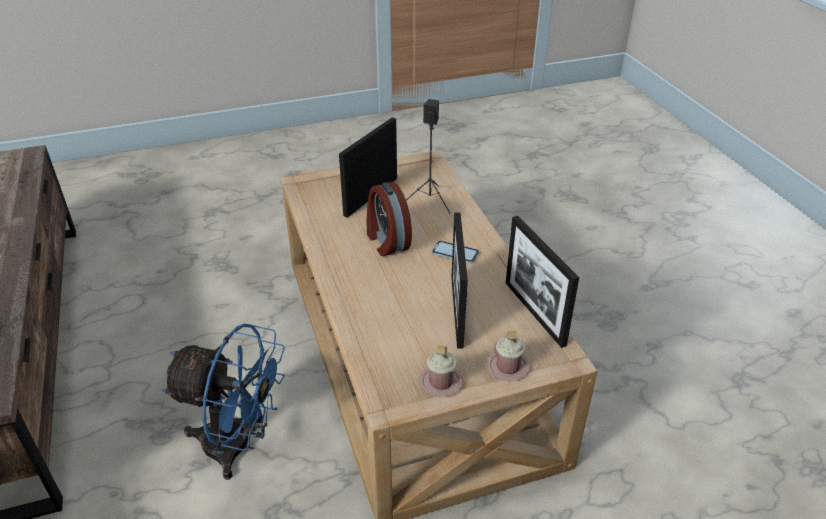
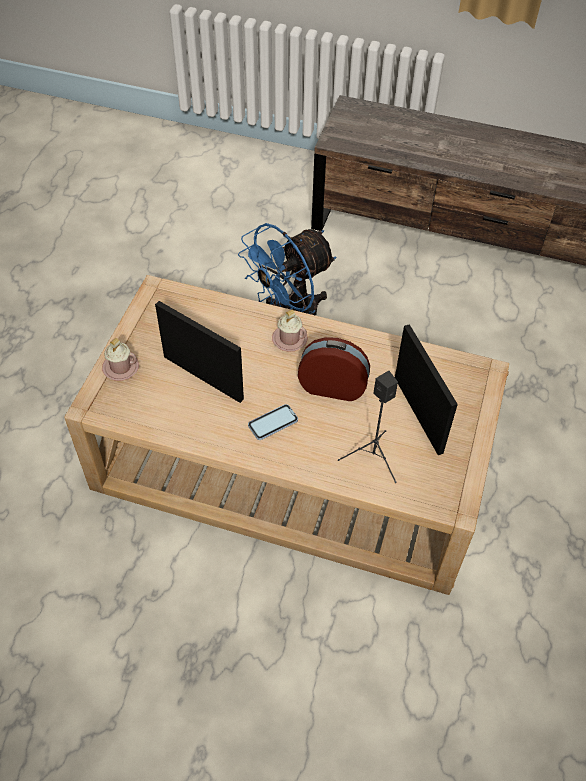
camera: 125 degrees right, 15 degrees up
(441, 382) = (147, 324): pink mug -> pink mug (289, 339)
(534, 313) = (151, 422): picture frame -> none

